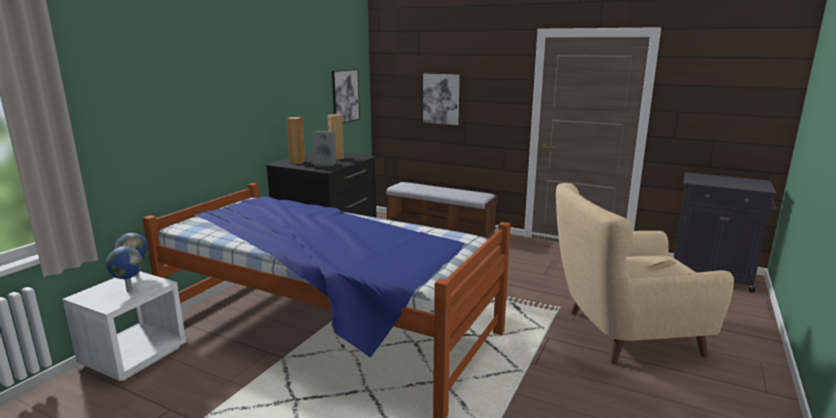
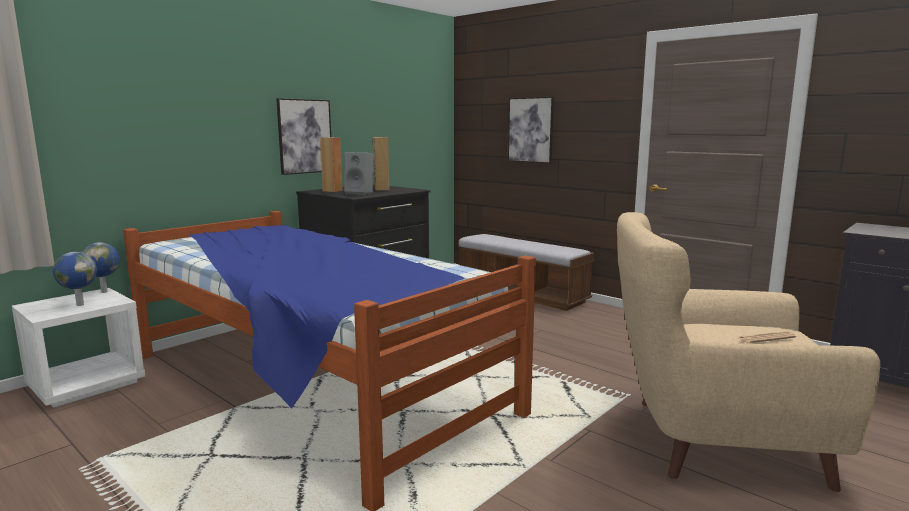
camera: 15 degrees right, 5 degrees down
(345, 96) = (416, 126): picture -> picture (304, 136)

